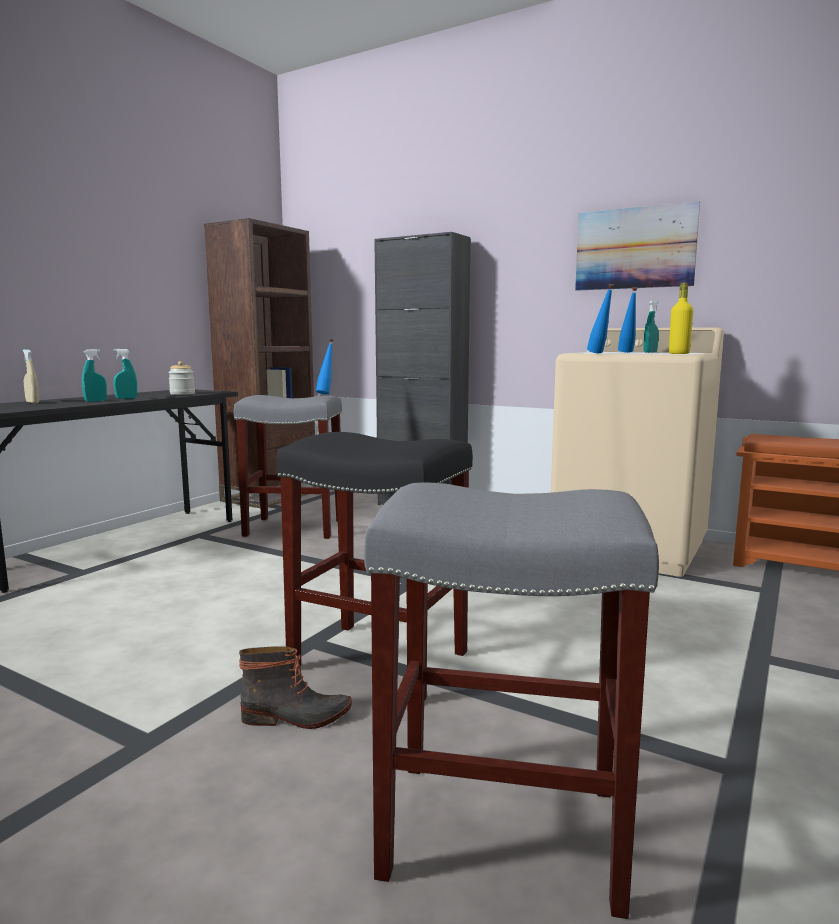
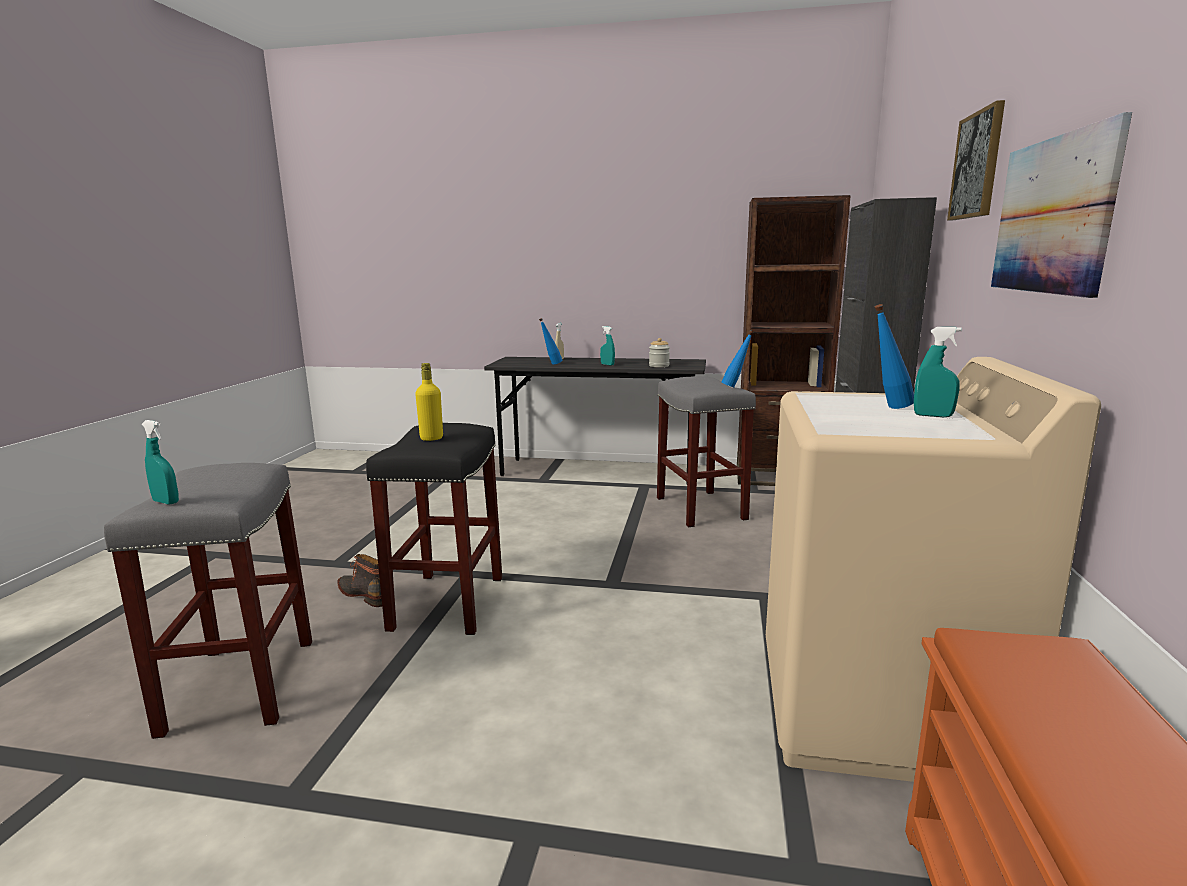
camera: 70 degrees right, 5 degrees up
(95, 401) = (582, 364): turquoise spray bottle -> turquoise spray bottle (166, 502)
(296, 717) = (365, 594): boot -> boot turned 150 degrees clockwise
(522, 218) = (977, 165): none -> picture
(599, 353) = (796, 401): blue bottle -> blue bottle (551, 364)
(679, 353) = (839, 428): yellow bottle -> yellow bottle (431, 438)

